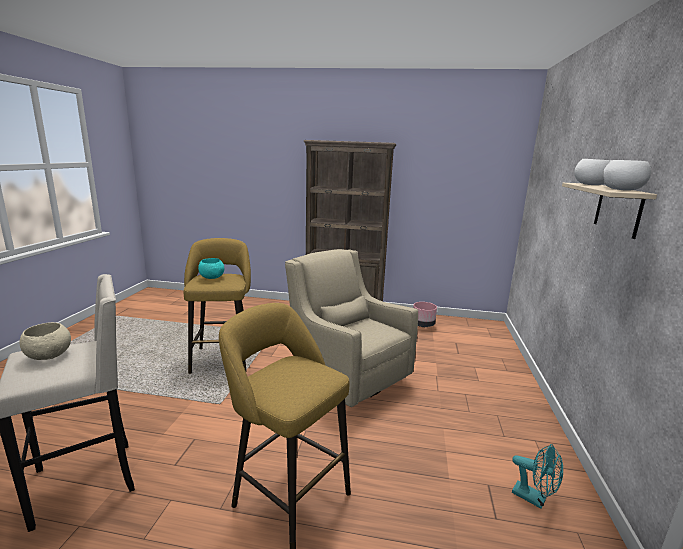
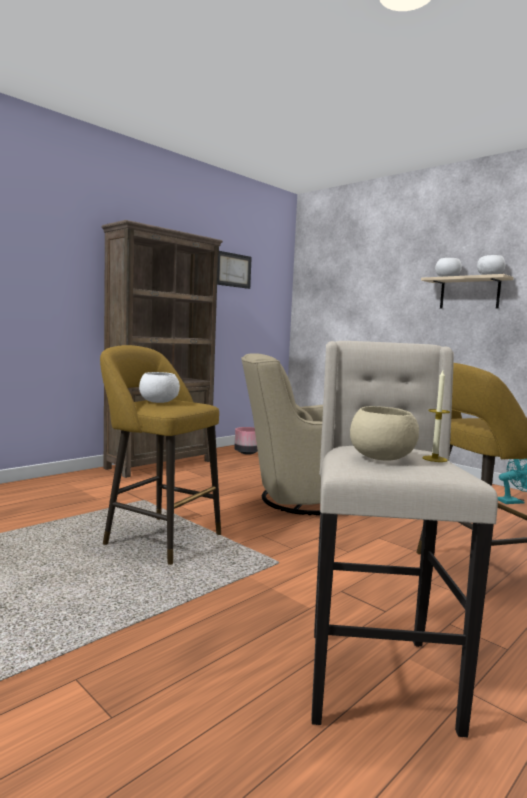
camera: 55 degrees left, 10 degrees down
(55, 370) = (434, 459): none -> candle
(211, 277) = (159, 402): turquoise bowl -> white bowl
(442, 162) = (233, 270): none -> picture

